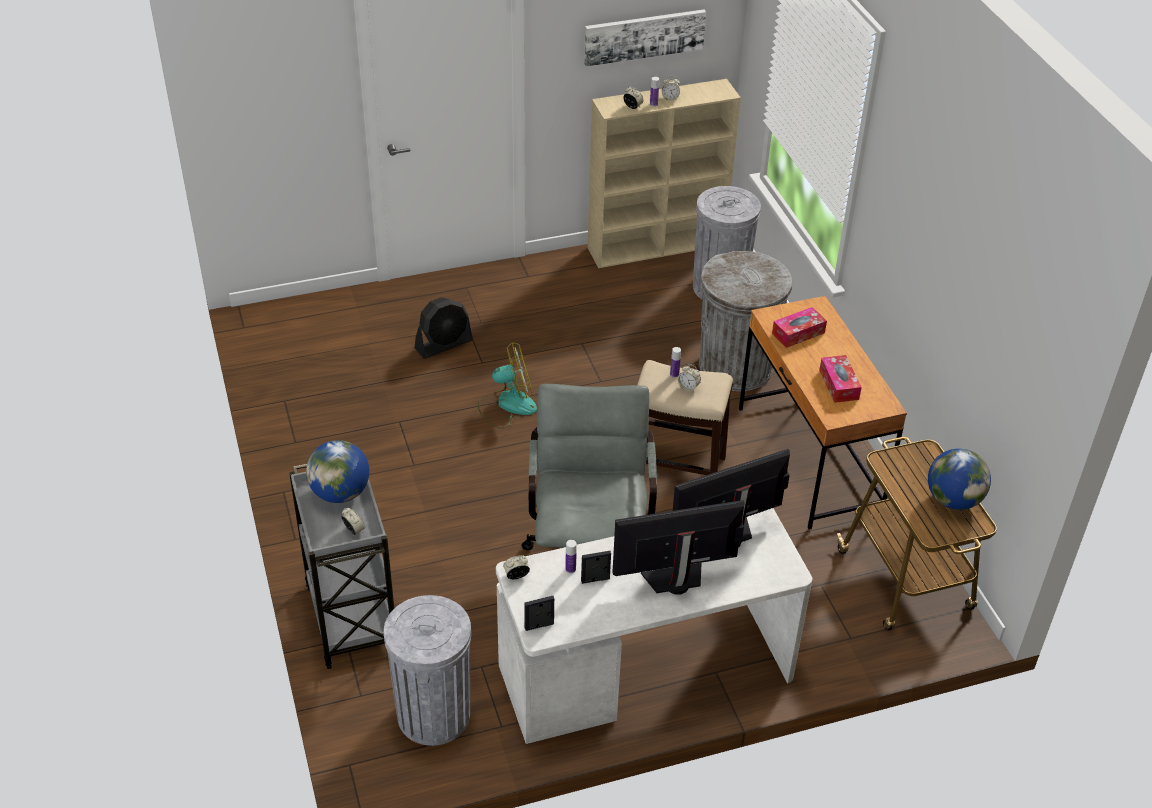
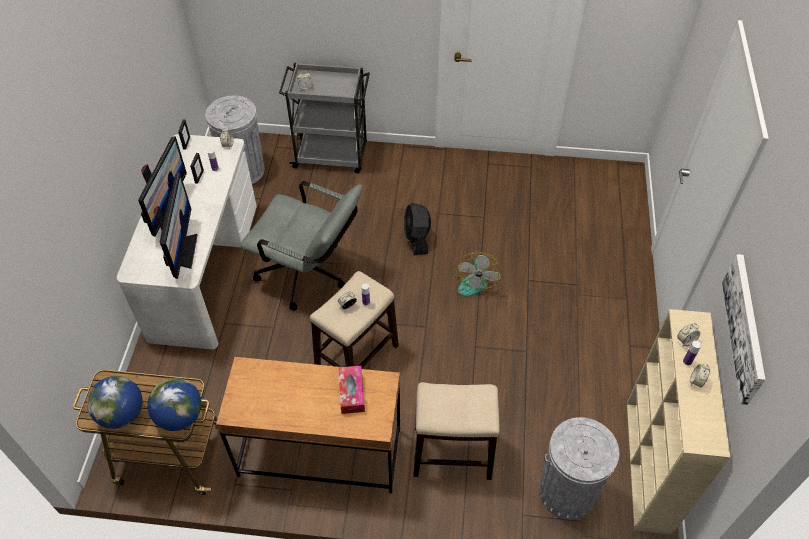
camera: 115 degrees right, 10 degrees up
(340, 493) = (338, 88): globe -> globe (180, 416)
(444, 344) = (558, 264): black fan -> black fan (417, 238)
(736, 366) = (451, 452): grey trash can -> stool
(839, 384) = (275, 390): tissue box -> none

